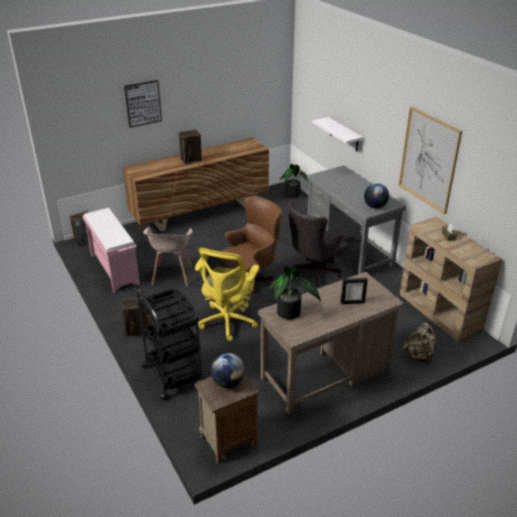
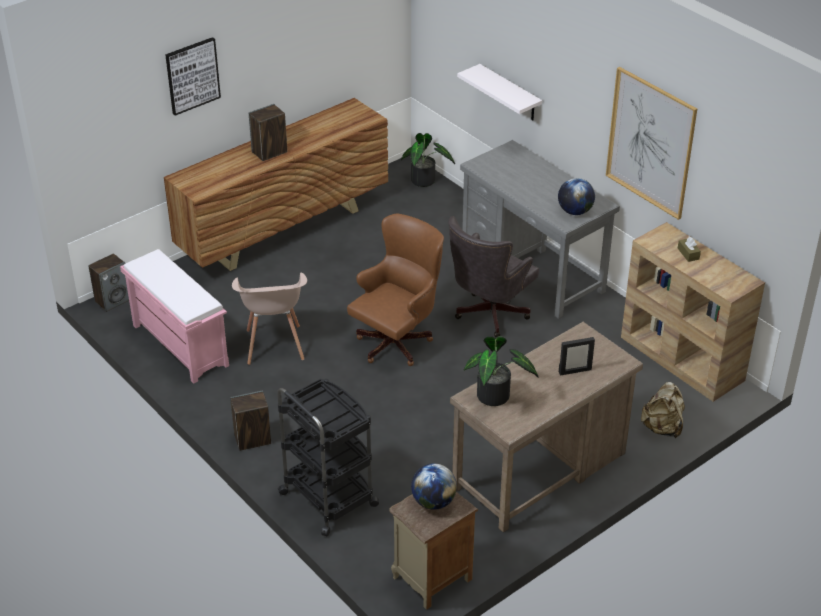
camera: 10 degrees left, 5 degrees up
(228, 318) = (381, 405): yellow office chair -> none

